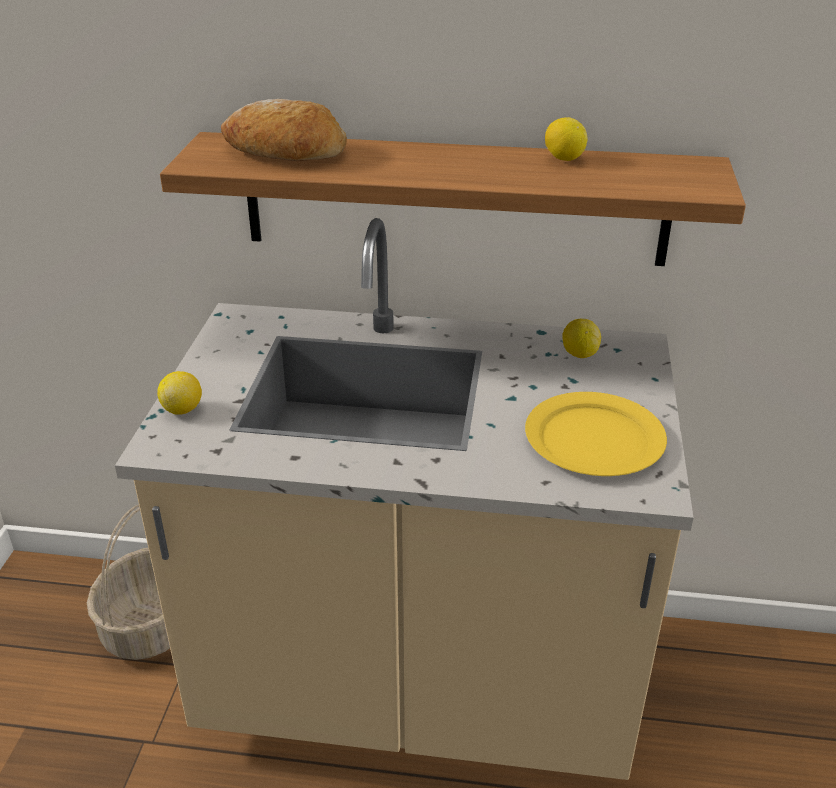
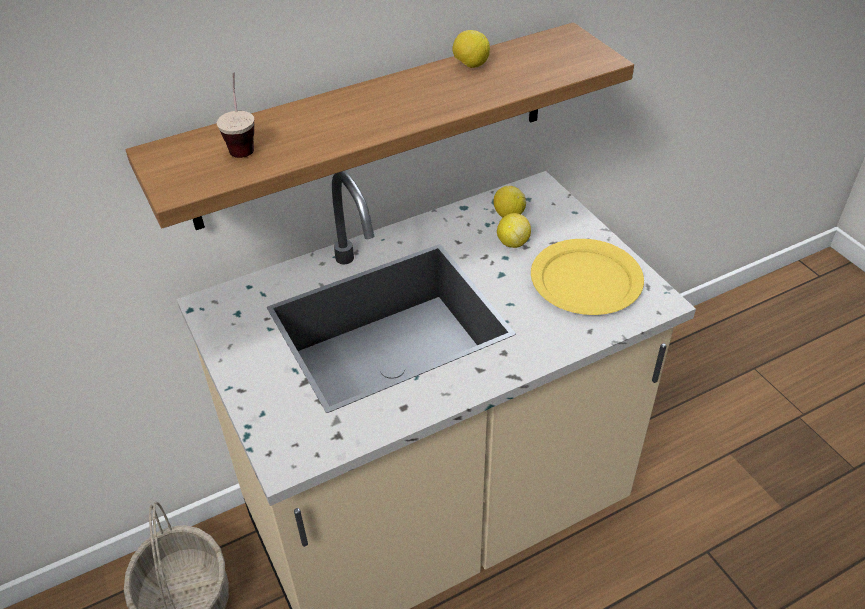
camera: 35 degrees left, 10 degrees up
(183, 409) = (266, 415): lemon -> lemon (512, 242)
(285, 152) = (242, 143): bread -> cup

